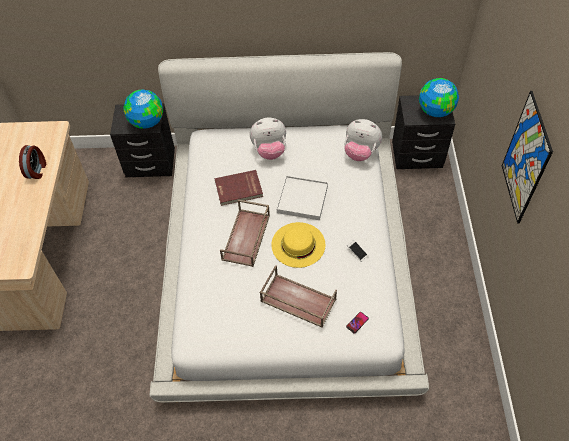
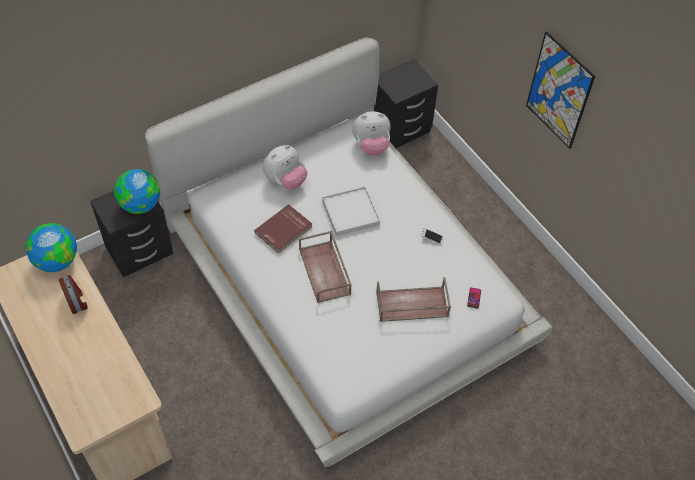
camera: 35 degrees left, 0 degrees up
(298, 244) = (376, 255): yellow hat -> none
(435, 111) = (413, 79): globe -> globe (56, 261)

